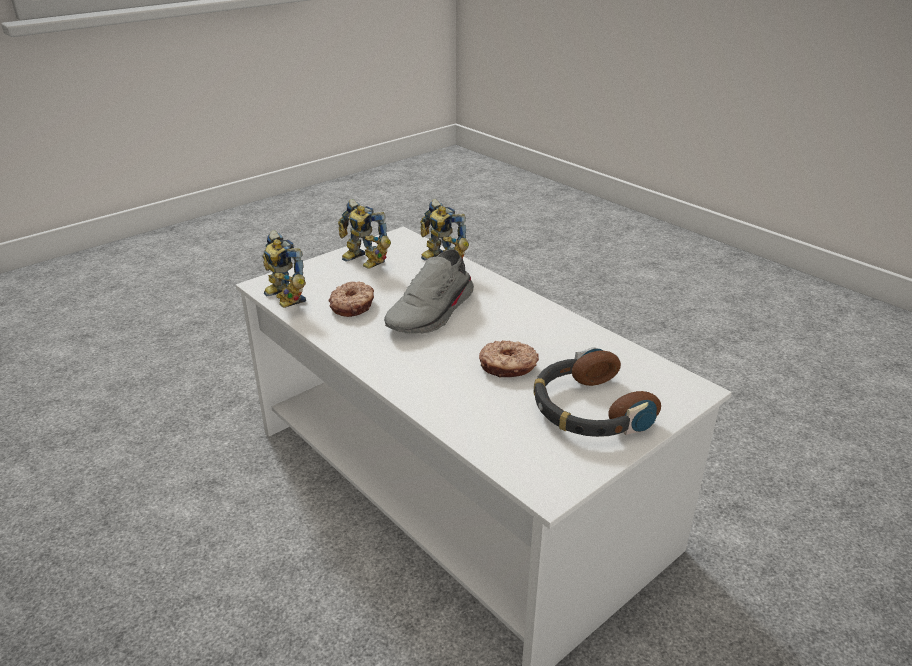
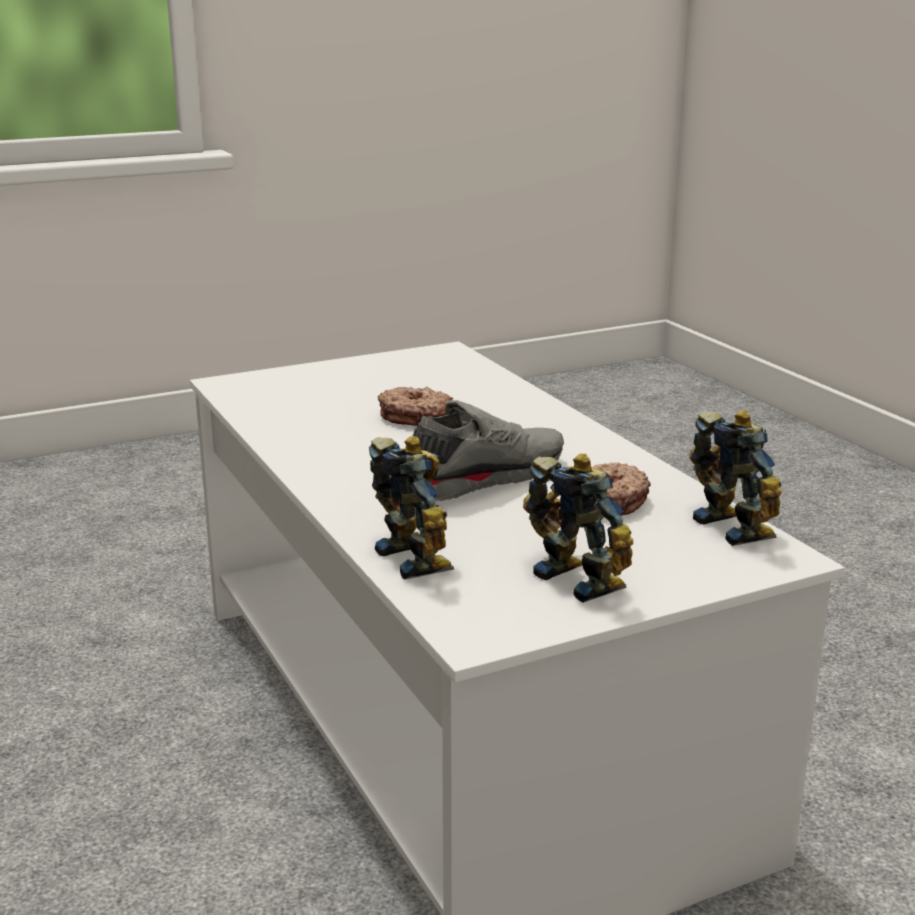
camera: 165 degrees left, 10 degrees down
(588, 409) = (358, 382): headphones -> none

